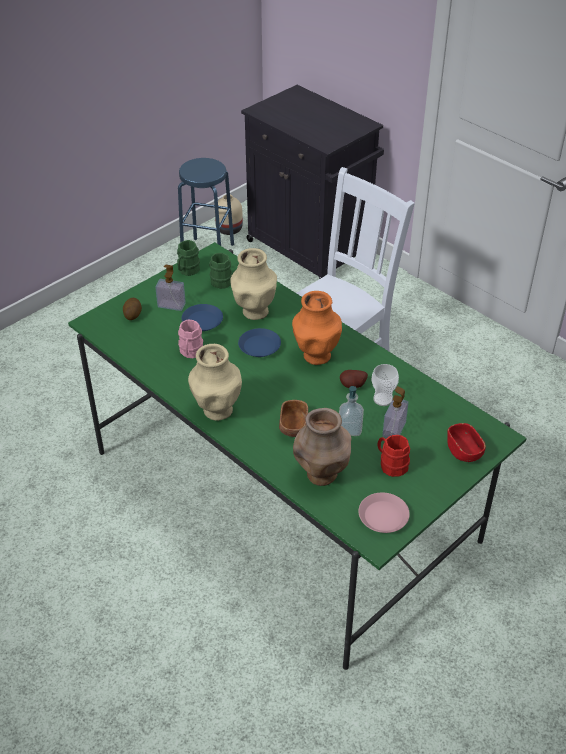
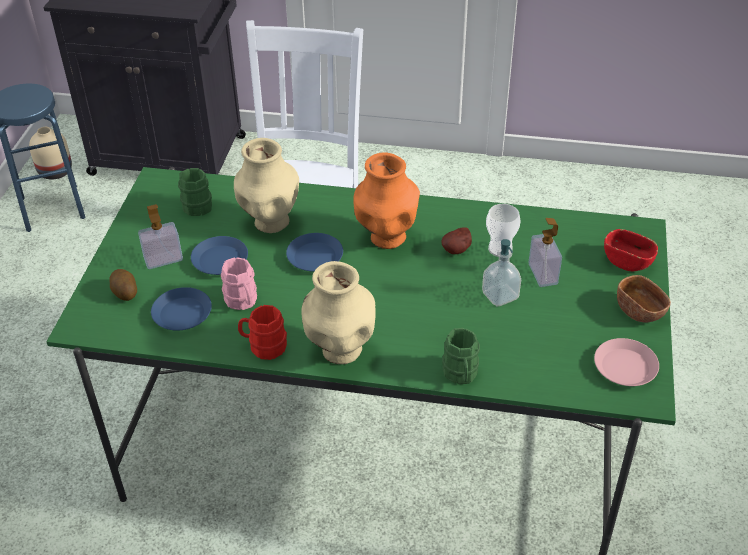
camera: 35 degrees left, 0 degrees up
(151, 342) = (182, 313): none -> blue plate
(187, 271) = (143, 212): green mug -> green mug (460, 375)
(293, 427) = (442, 325): brown bowl -> brown bowl (639, 311)
(321, 475) = (523, 359): brown vase -> none
(391, 464) = (577, 311): red mug -> red mug (263, 346)

